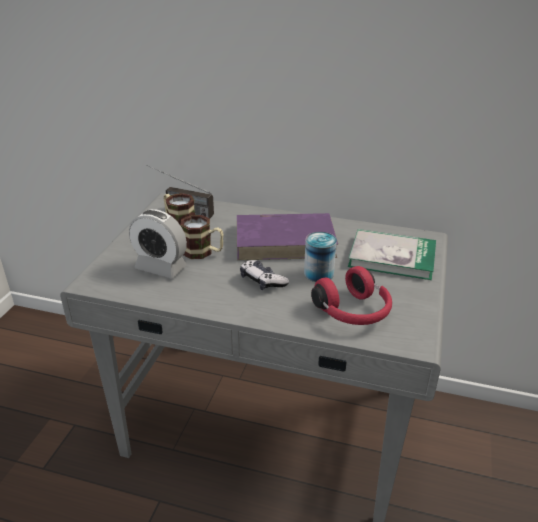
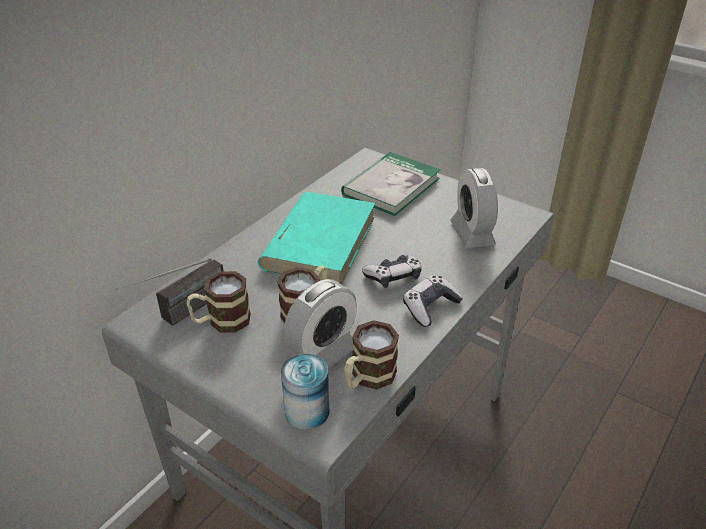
camera: 70 degrees left, 5 degrees up
(144, 290) = (368, 378): none -> mug
(234, 305) = (430, 307): none -> game controller
(286, 241) = (320, 242): purple book -> turquoise book
(318, 273) = (397, 236): can -> can (307, 411)
(353, 312) = (472, 233): red headphones -> alarm clock

